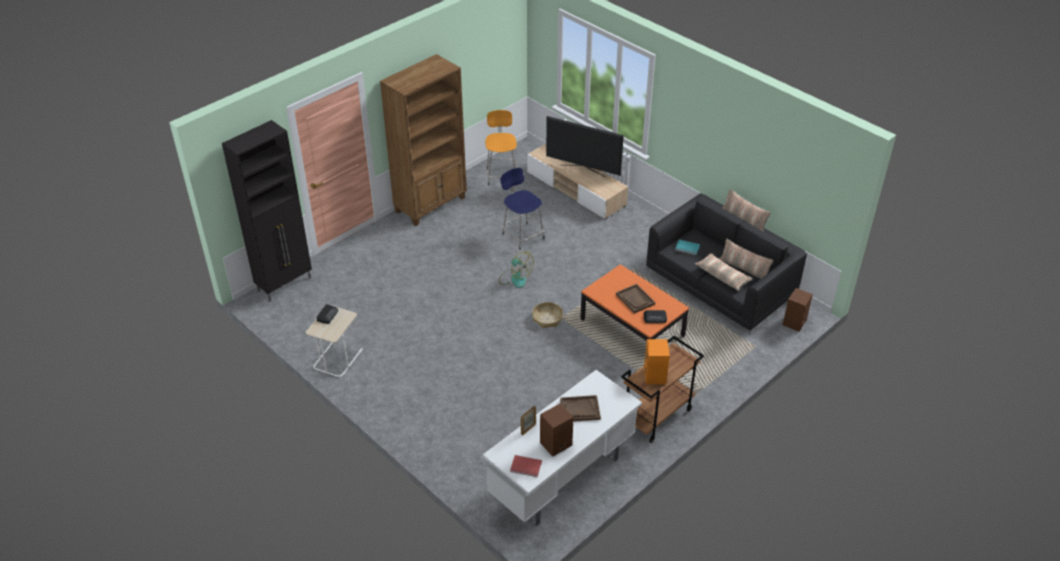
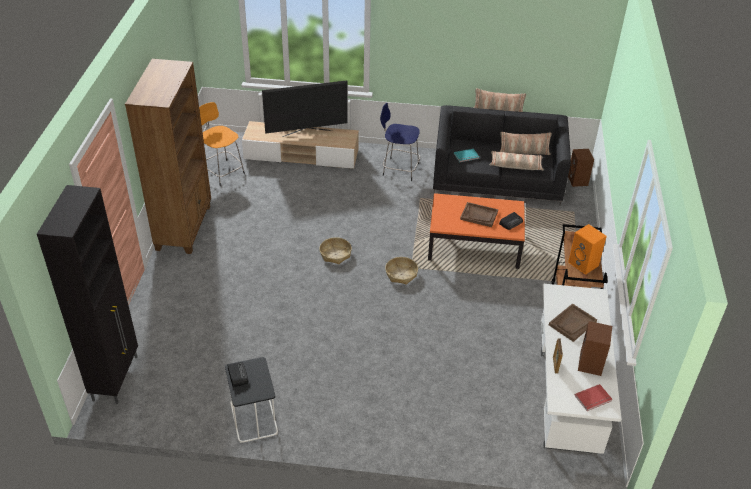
camera: 40 degrees left, 0 degrees up
(337, 358) = (253, 418): beige side table -> black side table
(515, 278) = (335, 254): fan -> basket
(522, 235) = (300, 215): blue stool -> blue stool (399, 169)

